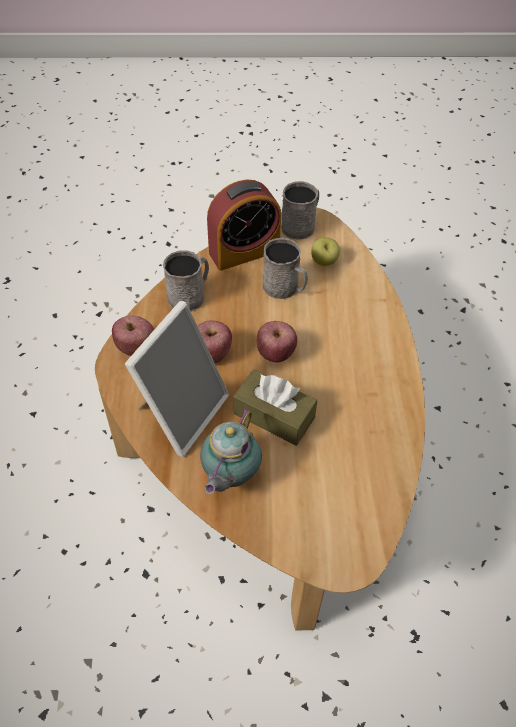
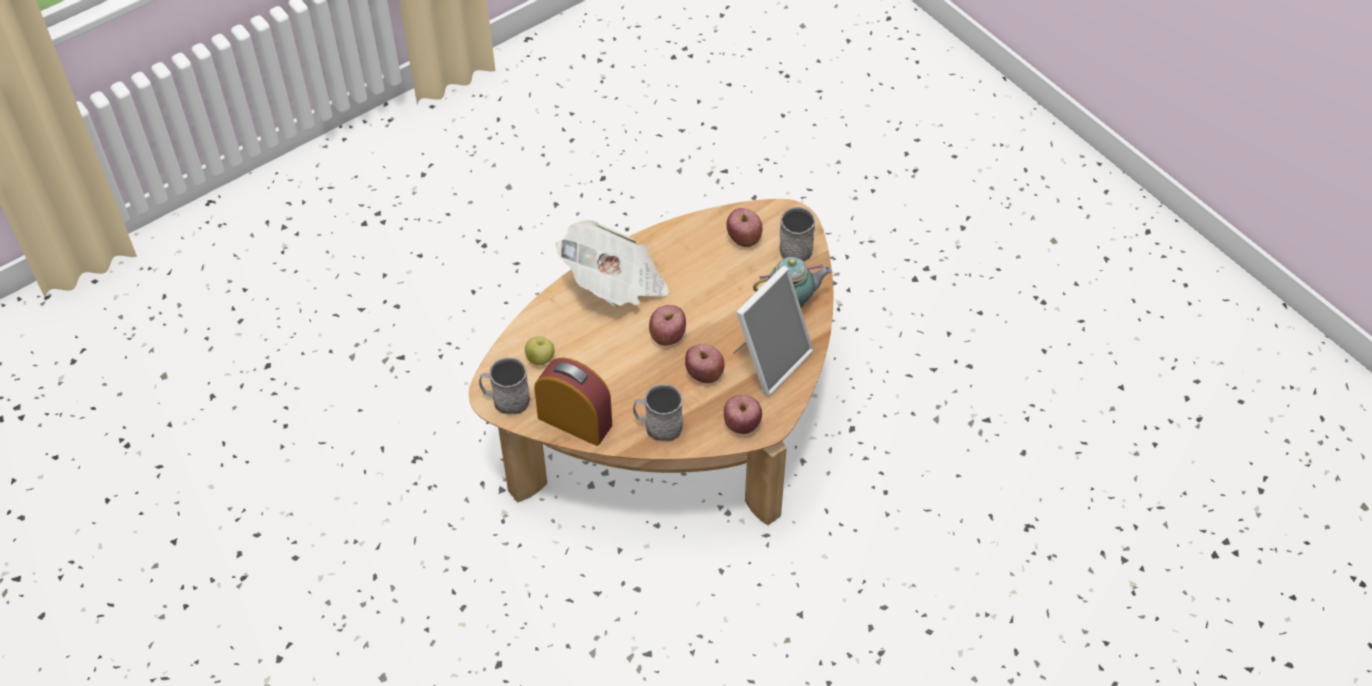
camera: 125 degrees left, 0 degrees up
(181, 411) = (769, 359): picture frame -> picture frame turned 135 degrees clockwise
(274, 415) = (723, 306): brown tissue box -> none
(284, 288) = (594, 368): grey mug -> grey mug (795, 246)
(348, 490) = (744, 238): none -> apple
(368, 350) = (615, 283): none -> newspaper

